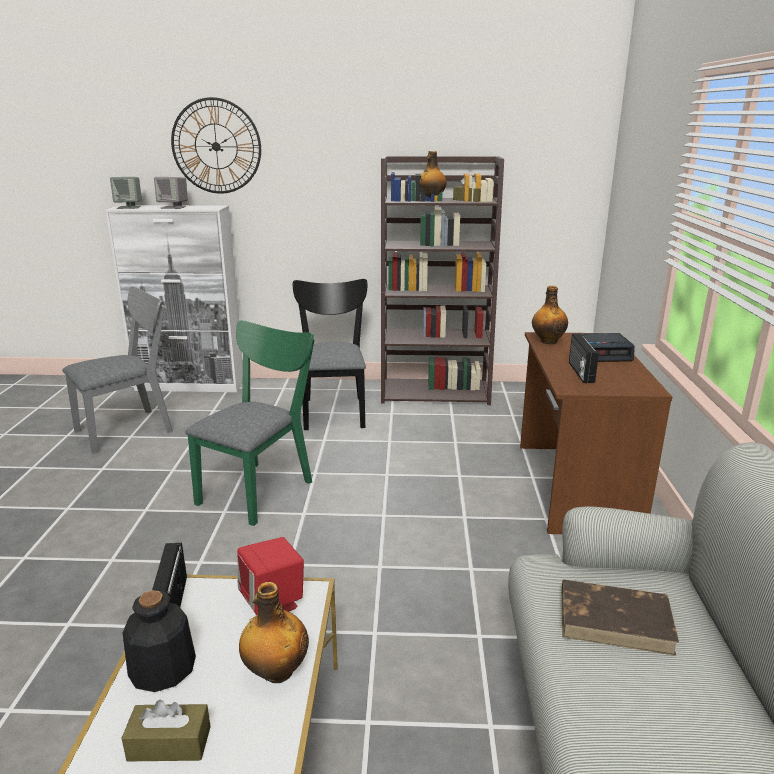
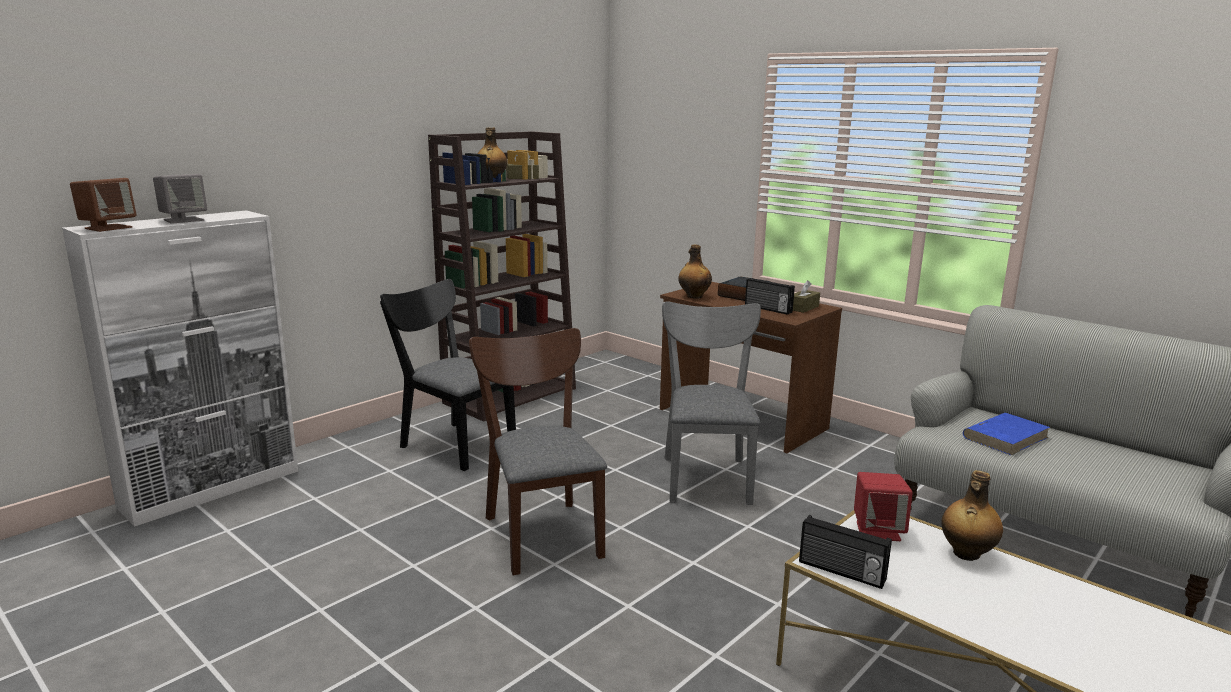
camera: 50 degrees left, 5 degrees down
(129, 207) = (108, 228): grey speaker -> brown speaker
(131, 429) = (249, 560): grey chair -> grey chair (706, 475)
(161, 668) = (926, 597): bottle -> none
(169, 743) = (1020, 615): brown tissue box -> brown tissue box (803, 308)
(216, 146) = (219, 128): wall clock -> none
(260, 488) = (541, 530): green chair -> brown chair
(616, 620) = (1005, 437): brown book -> blue book

